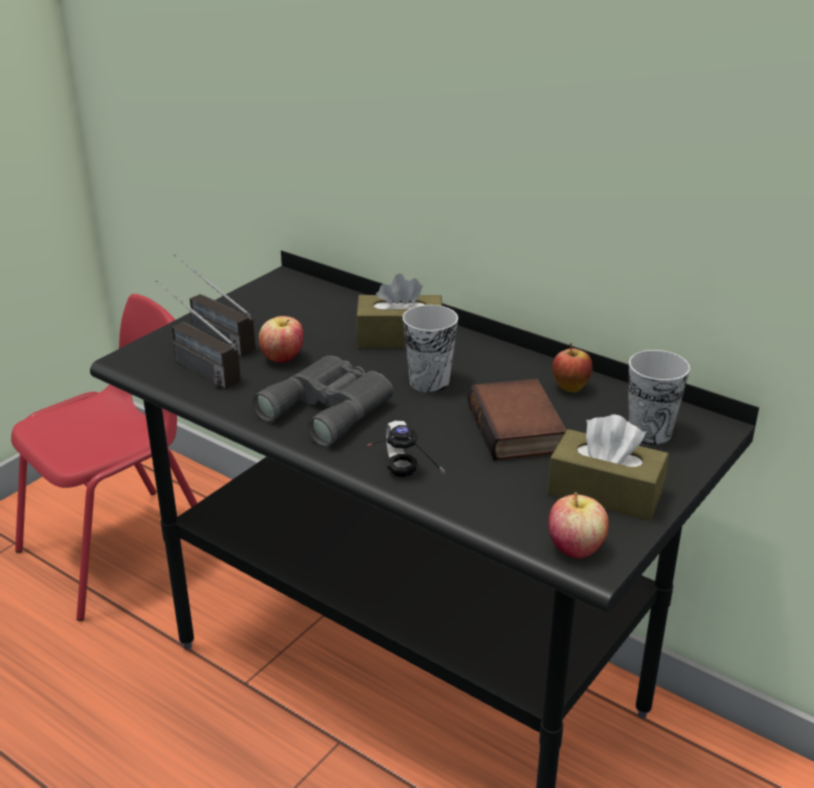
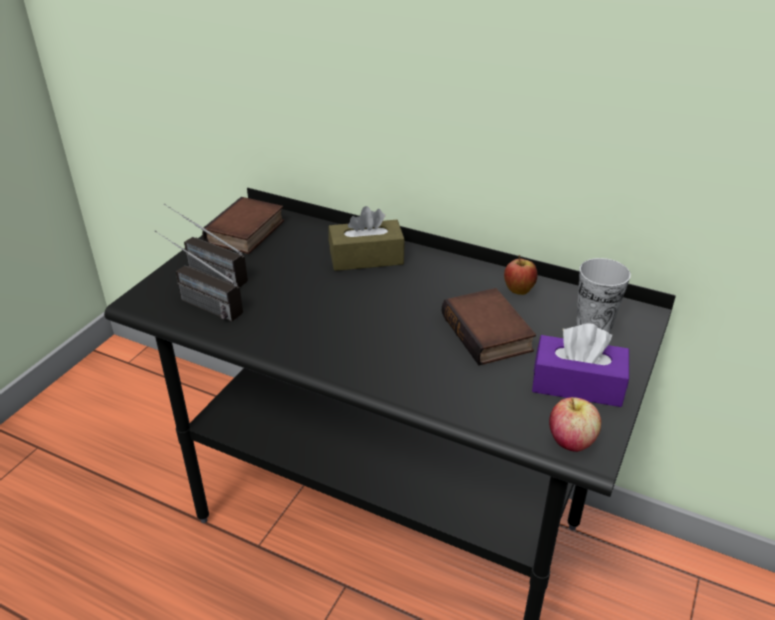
camera: 10 degrees left, 5 degrees up
(121, 550) = (131, 442): red chair -> none
(269, 300) = (247, 233): none -> book
(282, 358) = (273, 287): apple -> none
(331, 407) = (328, 330): grey binoculars -> none
(398, 484) = (406, 398): headphones -> none
(429, 382) = (403, 297): cup -> none
(605, 492) = (577, 384): brown tissue box -> purple tissue box

